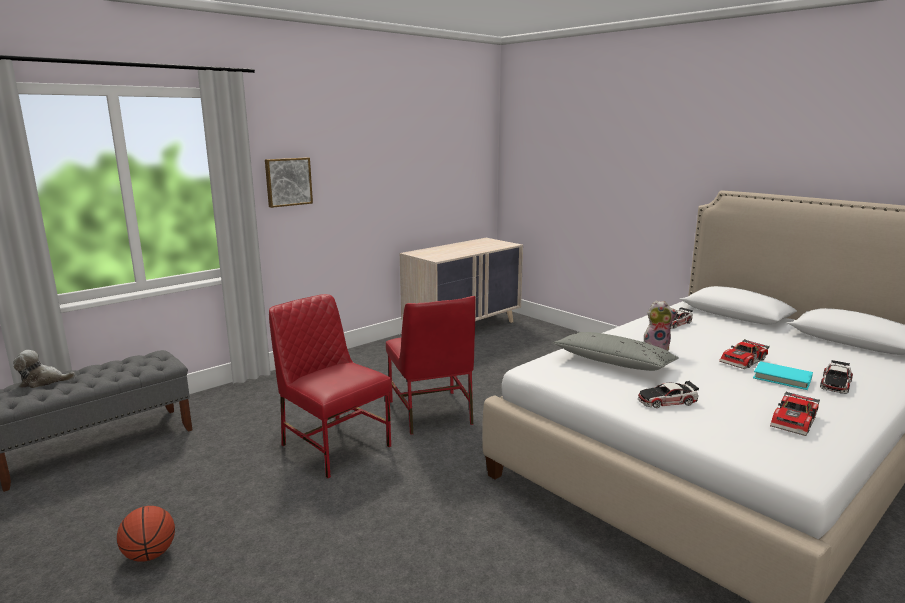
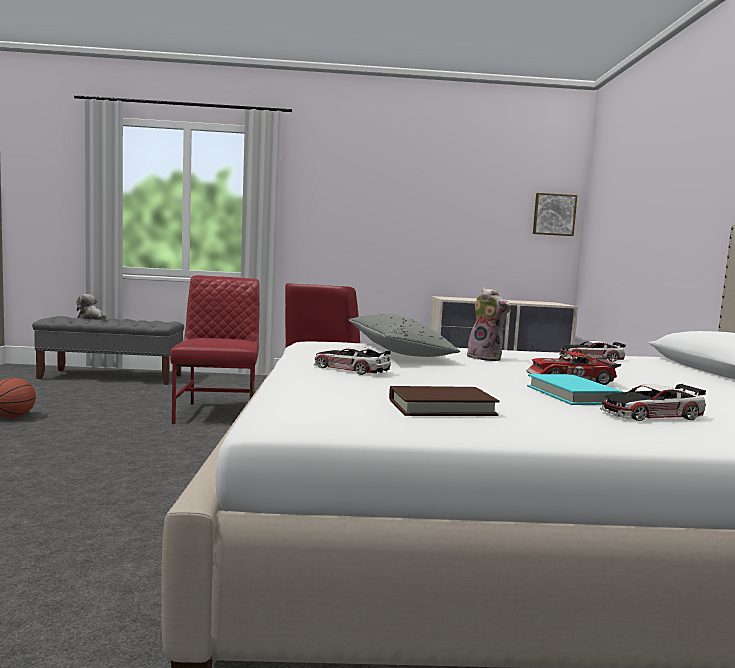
camera: 40 degrees right, 10 degrees down
(288, 181) = (318, 209): picture -> picture (554, 214)
(796, 421) = (441, 407): toy car -> brown book

